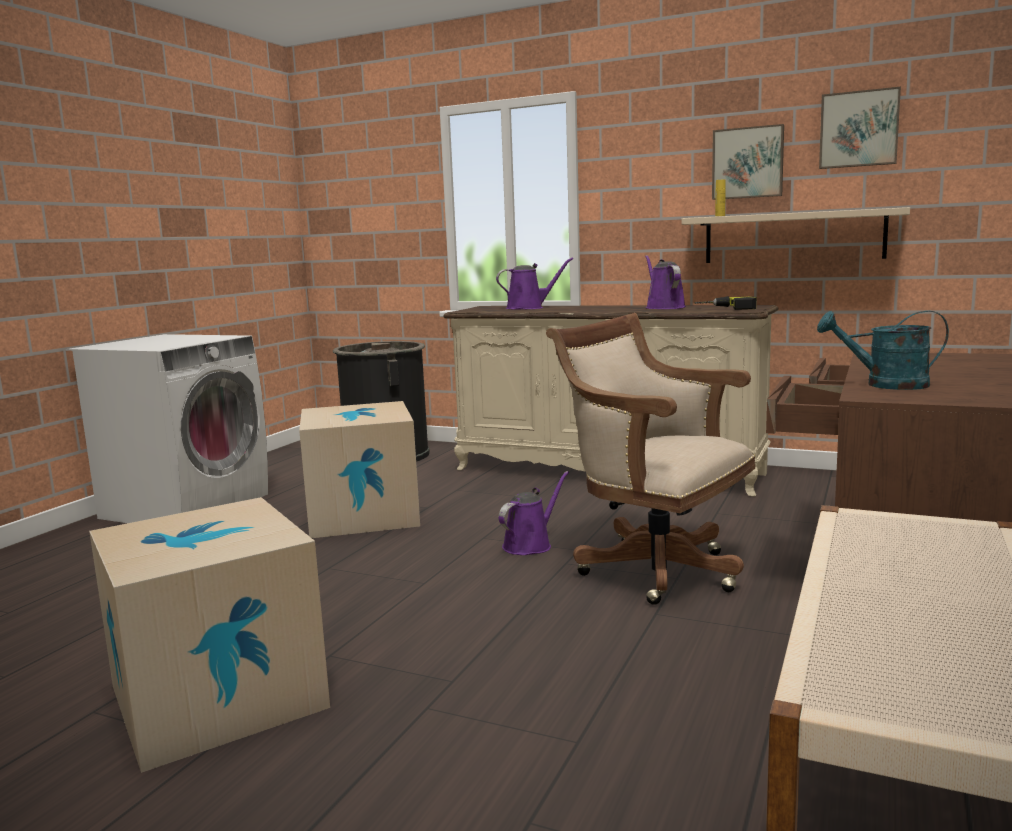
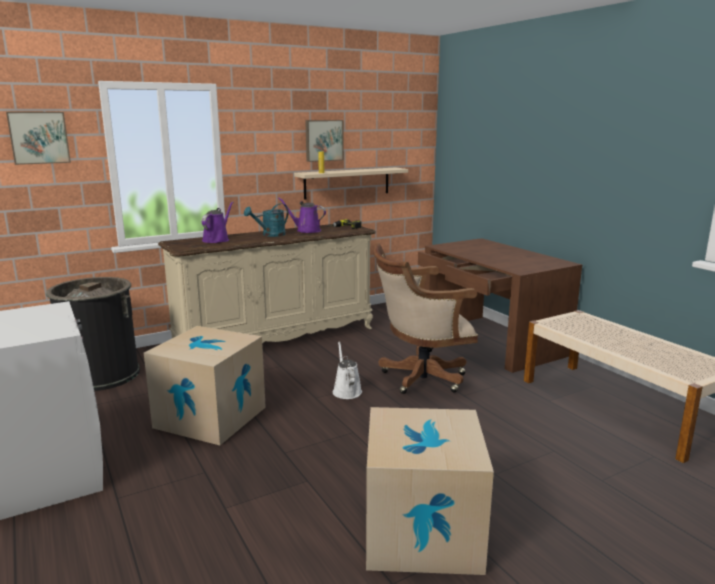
camera: 55 degrees left, 5 degrees up
(530, 545) = (346, 390): purple watering can -> white watering can
(859, 129) = (374, 125): picture -> picture (39, 137)
(885, 385) = (503, 264): turquoise watering can -> turquoise watering can (270, 235)

